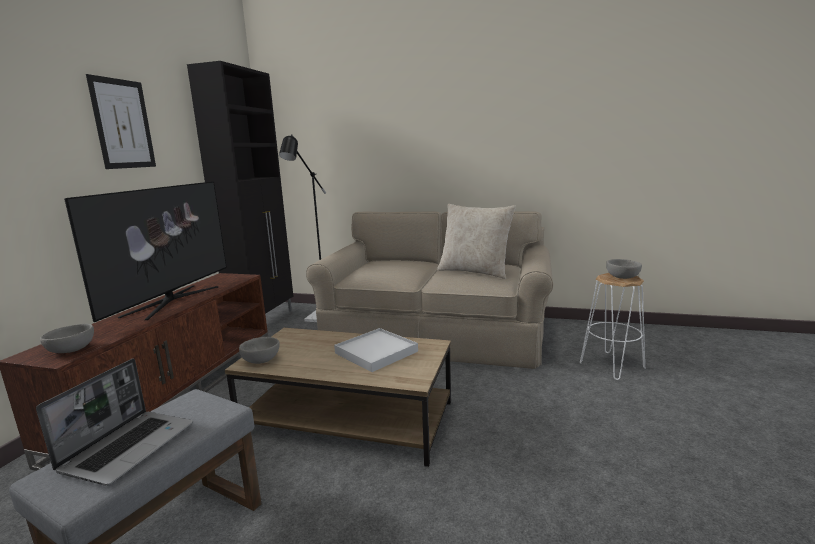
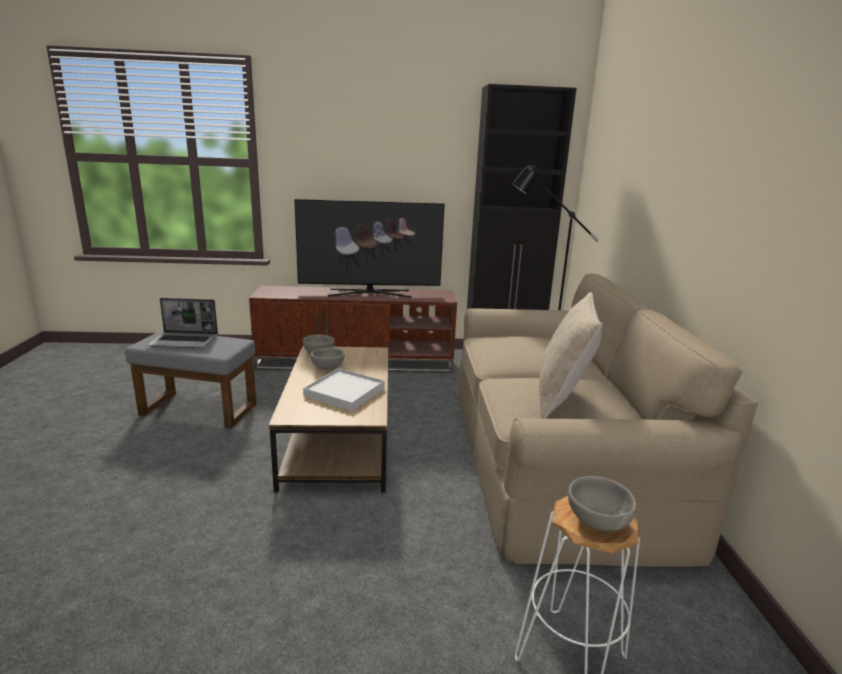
camera: 70 degrees right, 5 degrees up
(72, 350) = (274, 293): grey bowl -> grey bowl (327, 368)
(123, 124) = (397, 146): picture -> none

